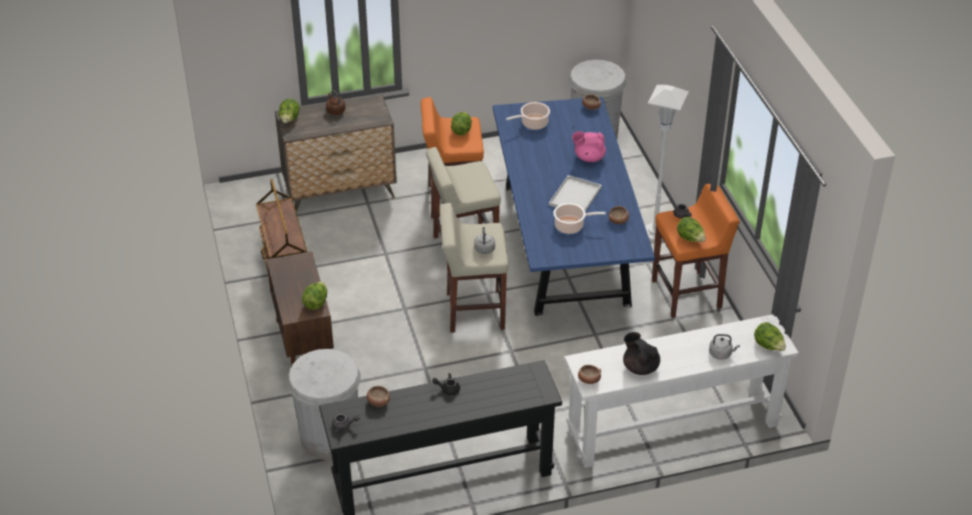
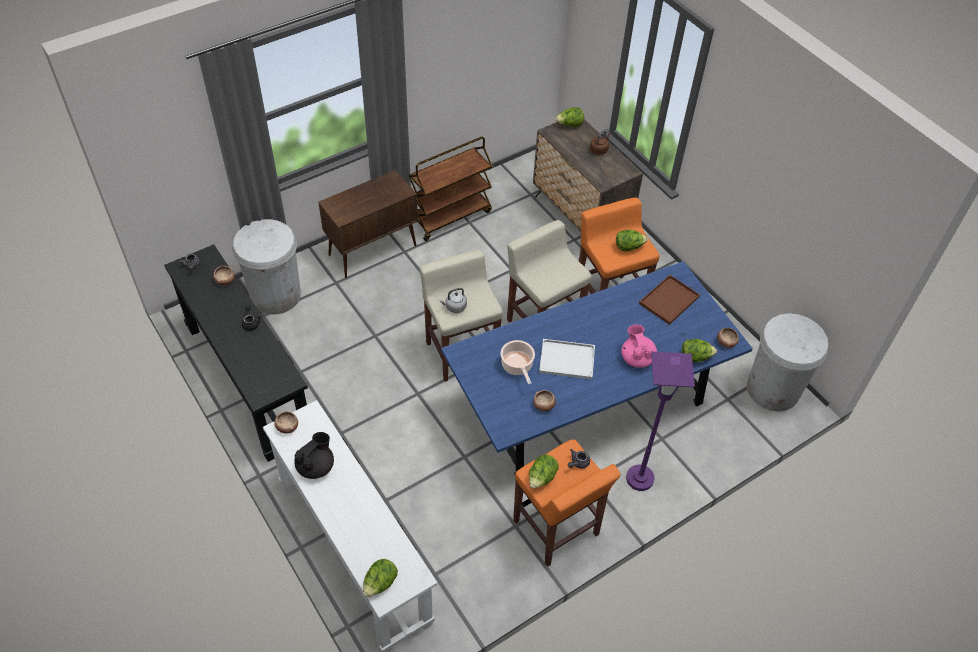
camera: 70 degrees right, 10 degrees up
(316, 303) = (351, 214): lettuce -> lettuce (695, 357)
(533, 124) = (669, 299): cooking pot -> brown tray
(654, 234) = (639, 479): white floor lamp -> purple floor lamp
(721, 354) = (355, 538): grey kettle -> none

